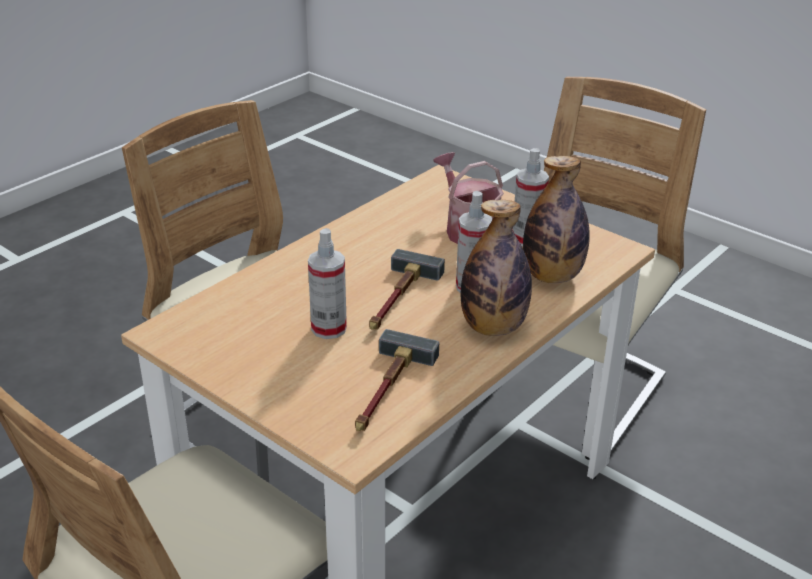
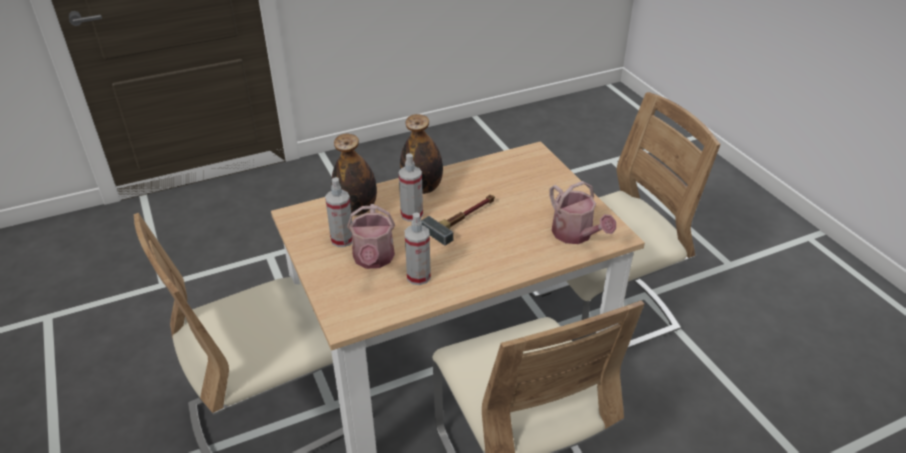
camera: 155 degrees left, 5 degrees up
(226, 317) = (576, 235): none -> watering can
(329, 328) = (516, 211): spray bottle -> spray bottle (418, 276)
(386, 391) = (504, 171): hammer -> none

